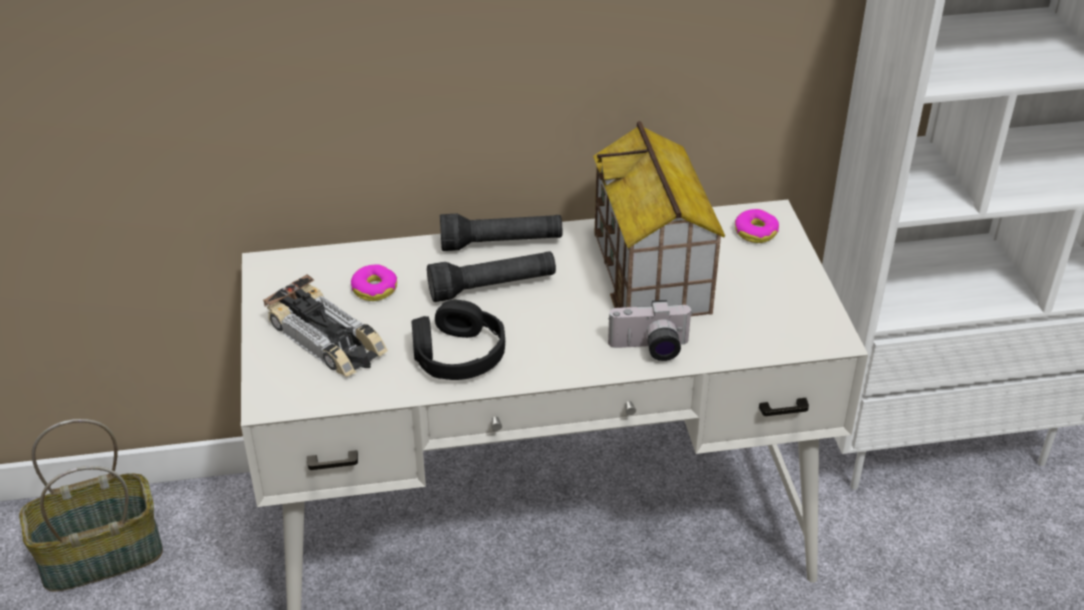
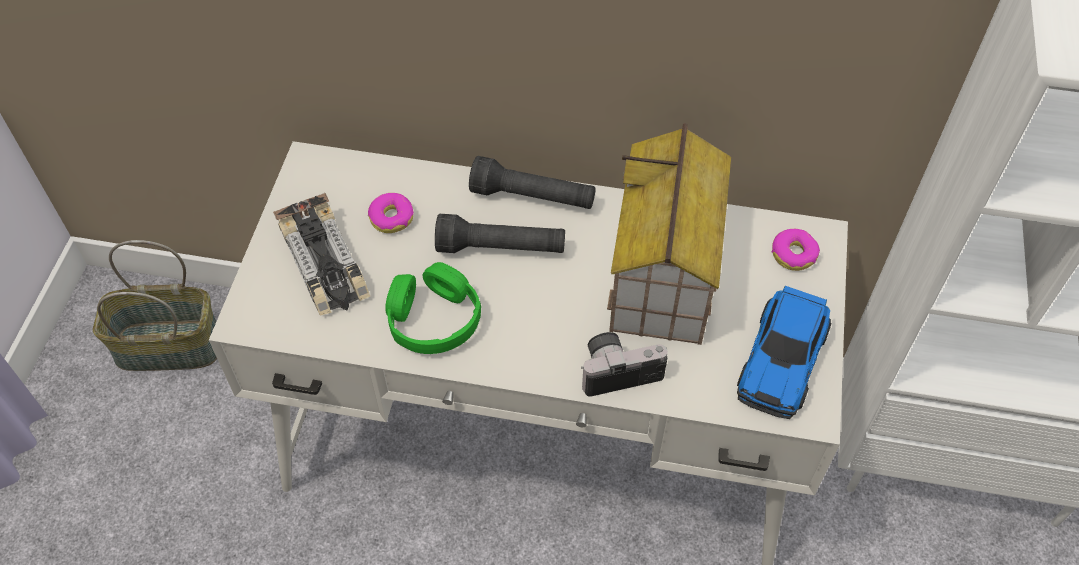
camera: 20 degrees right, 15 degrees up
(457, 354) = (433, 319): black headphones -> green headphones
(650, 349) = (619, 369): camera -> camera turned 150 degrees clockwise
(788, 307) = (782, 359): none -> toy car

